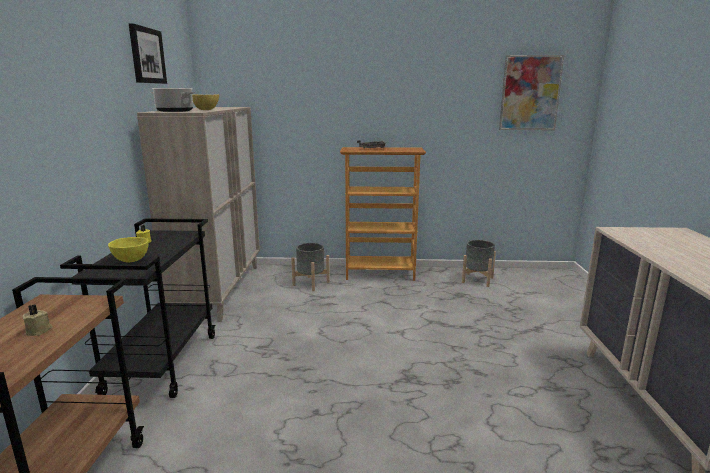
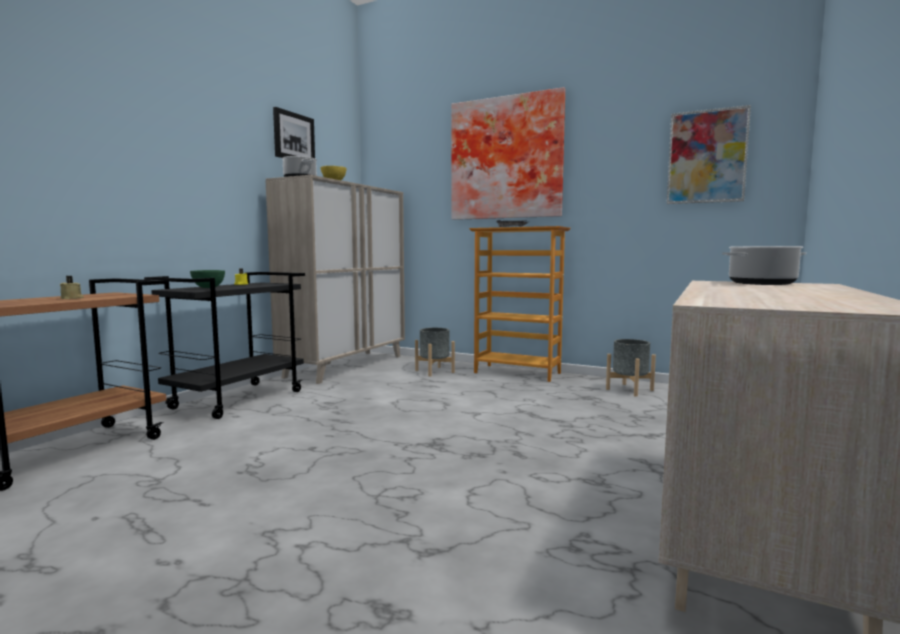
camera: 25 degrees right, 10 degrees down
(131, 260) = (208, 287): yellow bowl -> green bowl
(361, 81) = (507, 159): none -> picture
(655, 234) = (762, 283): none -> cooking pot

